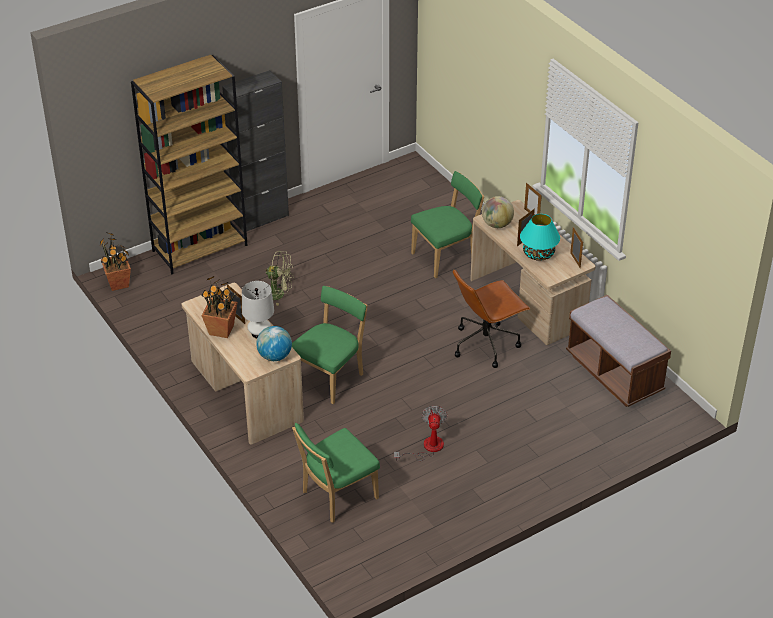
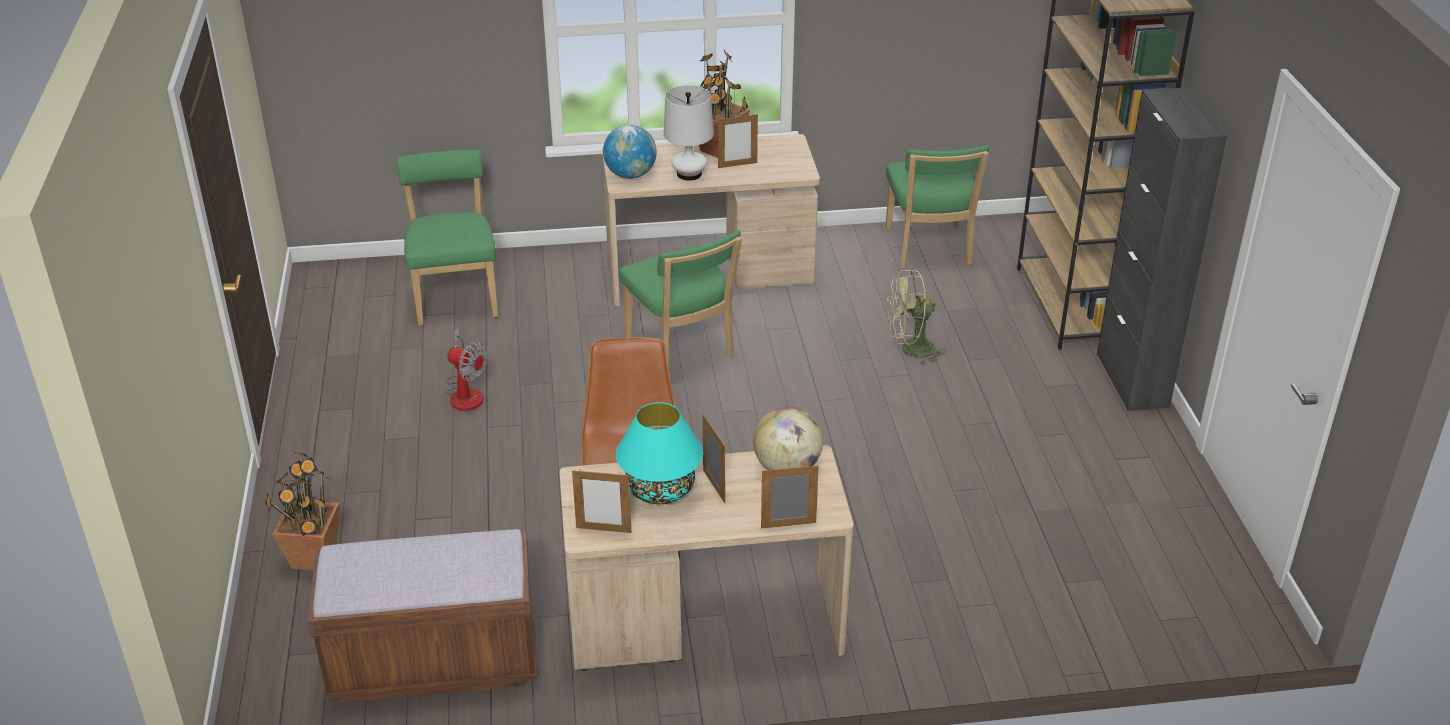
camera: 115 degrees right, 5 degrees down
(118, 284) = (1017, 224): potted plant -> potted plant (313, 558)
(279, 294) = (910, 350): green fan -> green fan turned 45 degrees clockwise
(446, 257) = (906, 562): green chair -> green chair (929, 249)

